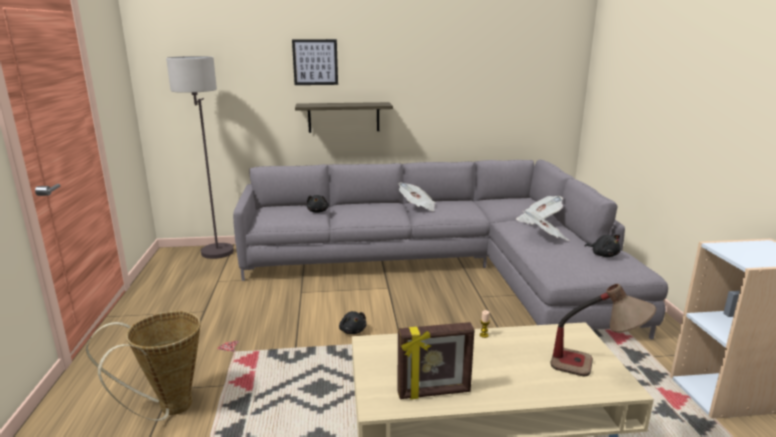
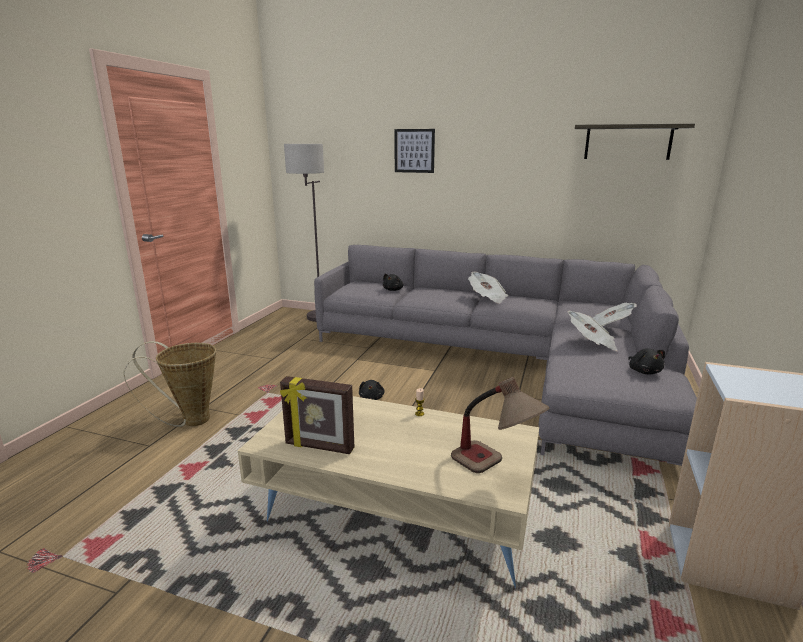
camera: 25 degrees right, 0 degrees up
(343, 117) = (437, 205): shelf -> shelf (628, 142)

